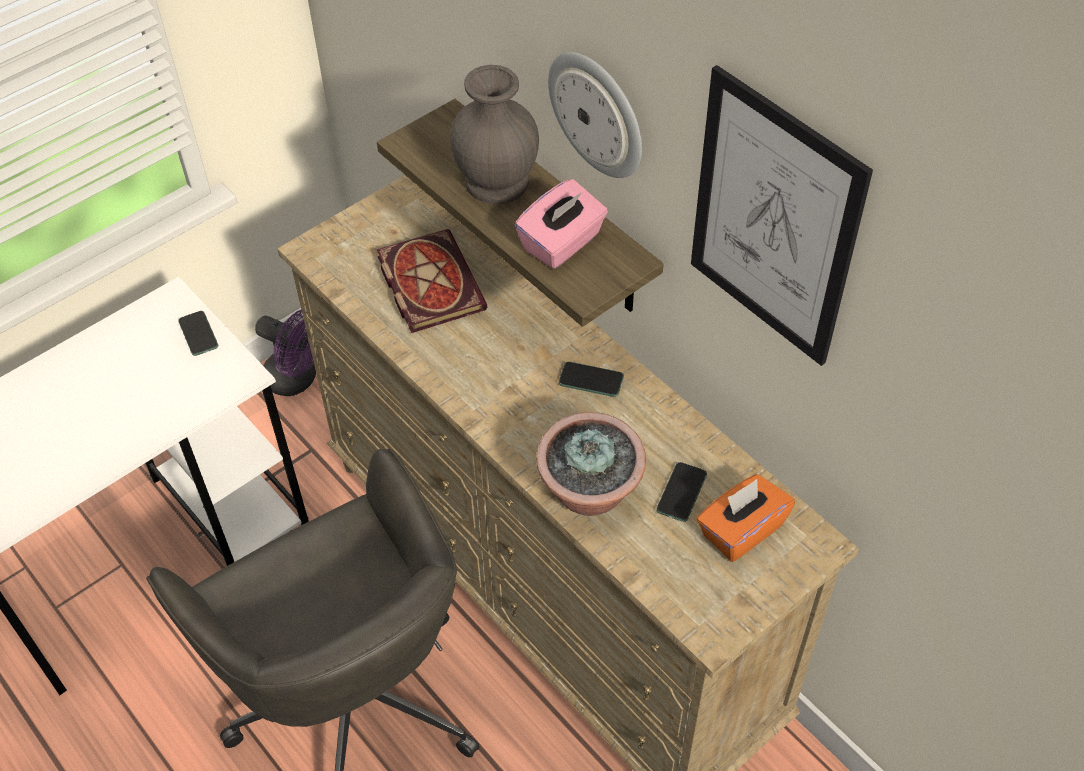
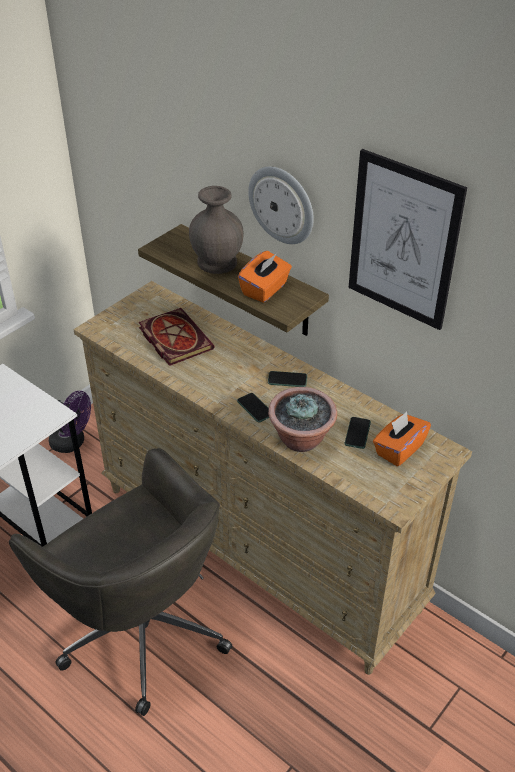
camera: 10 degrees left, 10 degrees down
(198, 334) = (22, 394): phone -> phone (255, 408)
(562, 243) = (265, 289): pink tissue box -> orange tissue box

